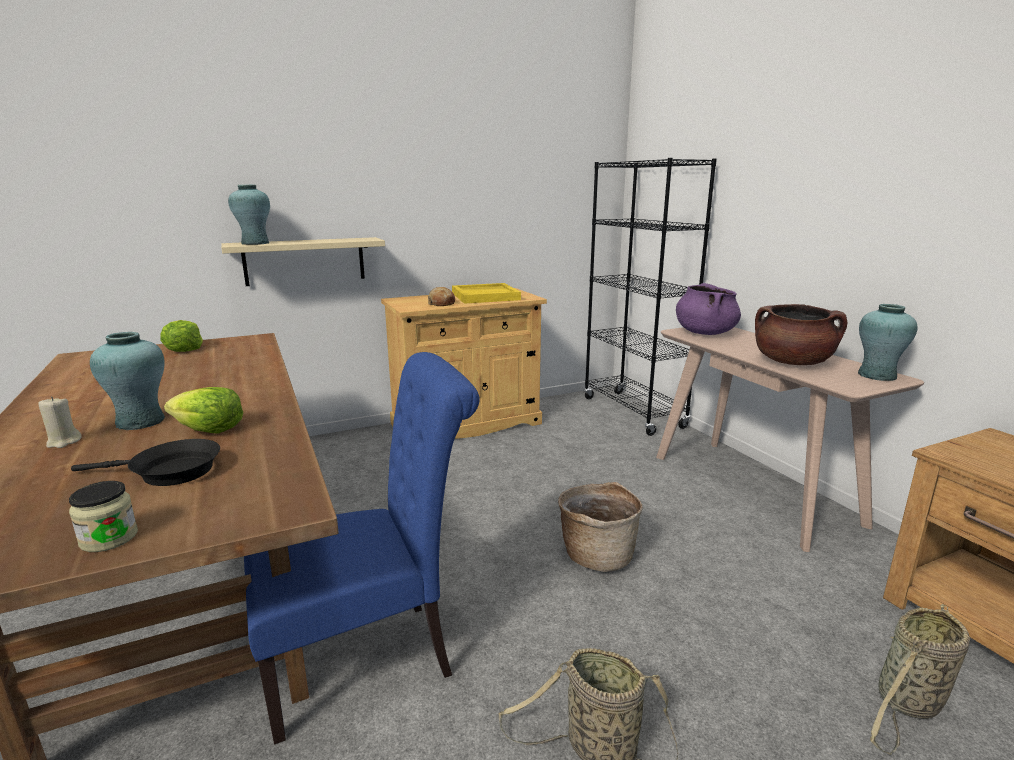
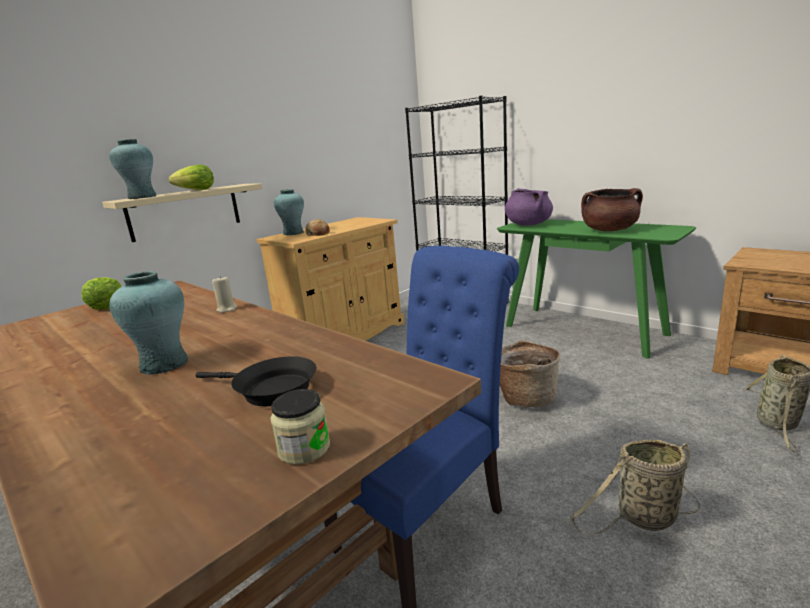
camera: 20 degrees left, 0 degrees up
(63, 442) = (104, 398): beige candle -> beige candle (227, 309)
(169, 472) = (270, 389): black frying pan -> black frying pan turned 45 degrees clockwise
(209, 430) = (250, 353): lettuce -> lettuce (196, 190)
(485, 296) = (345, 224): yellow tray -> none
(753, 488) = (584, 330): beige console table -> green console table
(876, 375) = (666, 228): turquoise vase -> turquoise vase (293, 233)

